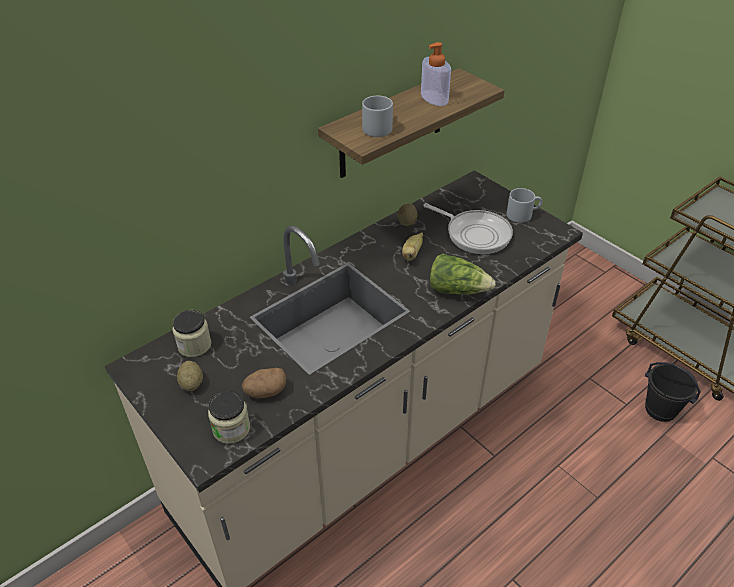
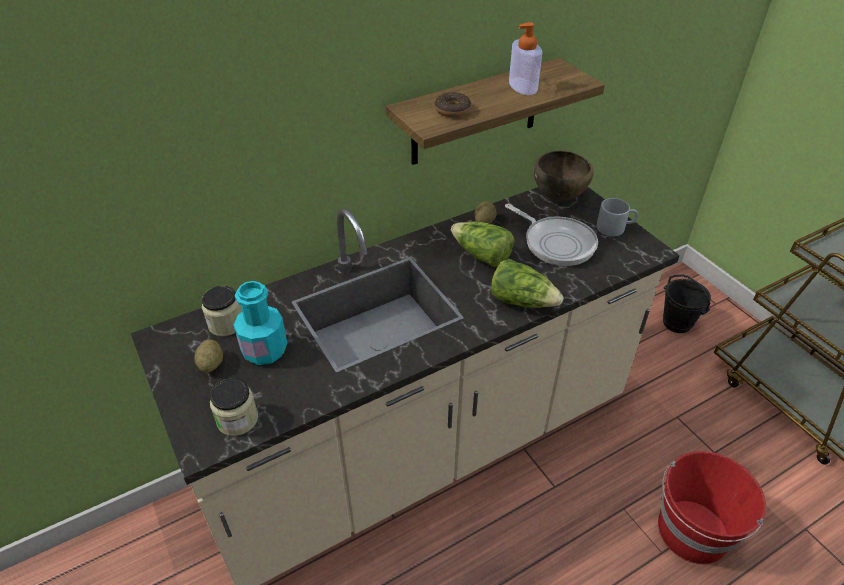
camera: 10 degrees right, 0 degrees up
(238, 364) = (264, 350): none -> turquoise bottle
(265, 392) = (285, 384): potato -> none
(379, 126) = (452, 110): grey mug -> donut
(412, 253) = (481, 256): banana -> lettuce
(468, 193) = (559, 198): none -> brown bowl
(620, 476) = (692, 532): none -> red bucket
(660, 409) = (753, 464): black bucket -> black bucket (677, 323)

